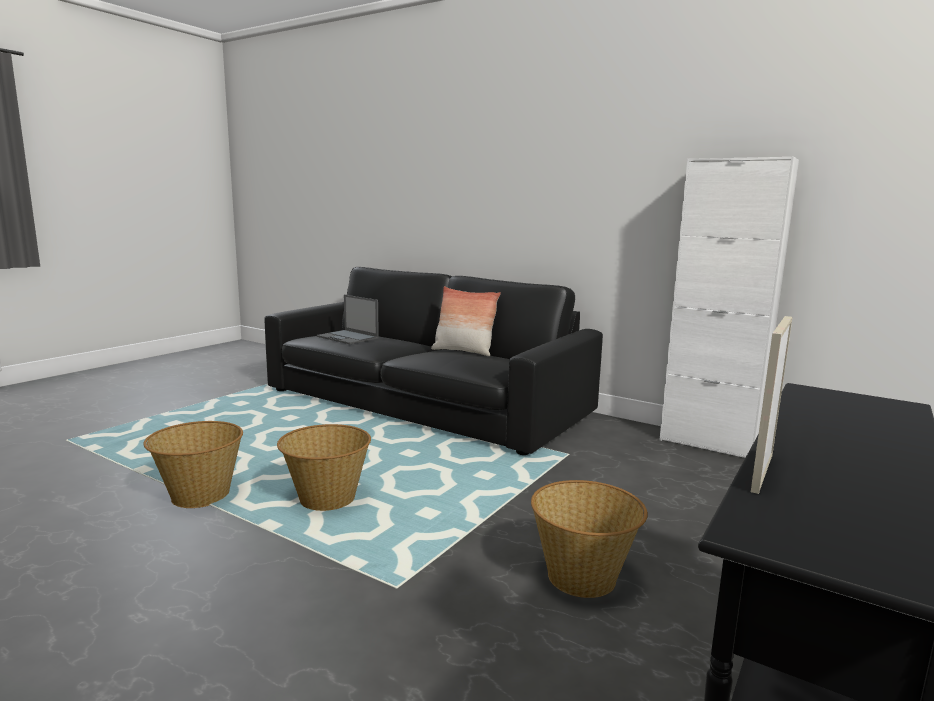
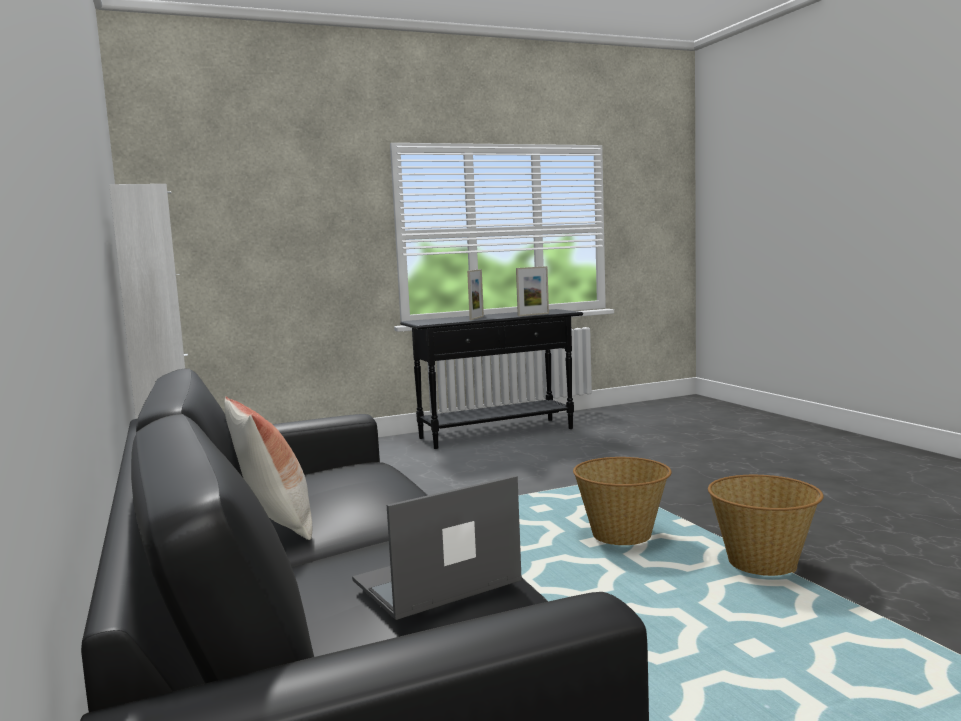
camera: 145 degrees left, 5 degrees down
(348, 337) = (435, 582): laptop -> laptop turned 105 degrees counterclockwise
(583, 577) = (488, 469): basket -> none
(818, 429) = (476, 318): none -> picture frame

